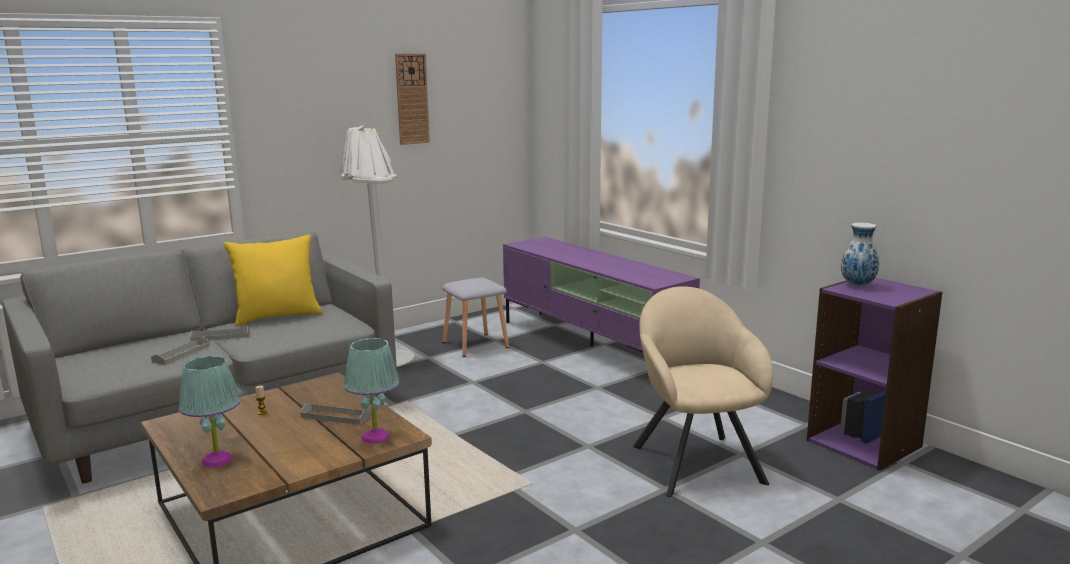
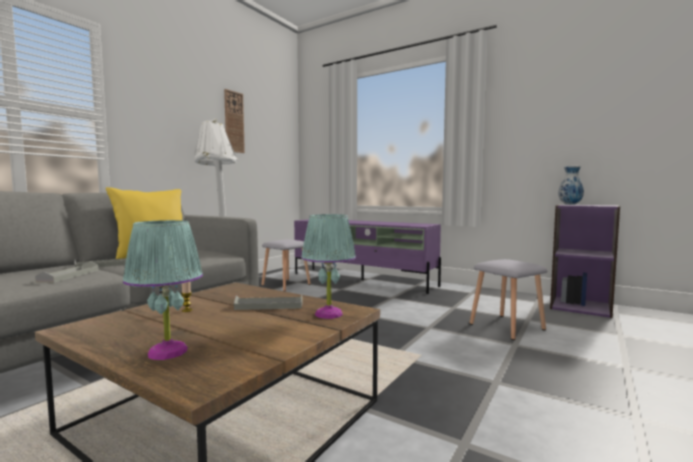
camera: 20 degrees left, 10 degrees down
(695, 460) = (507, 326): beige armchair -> grey stool

